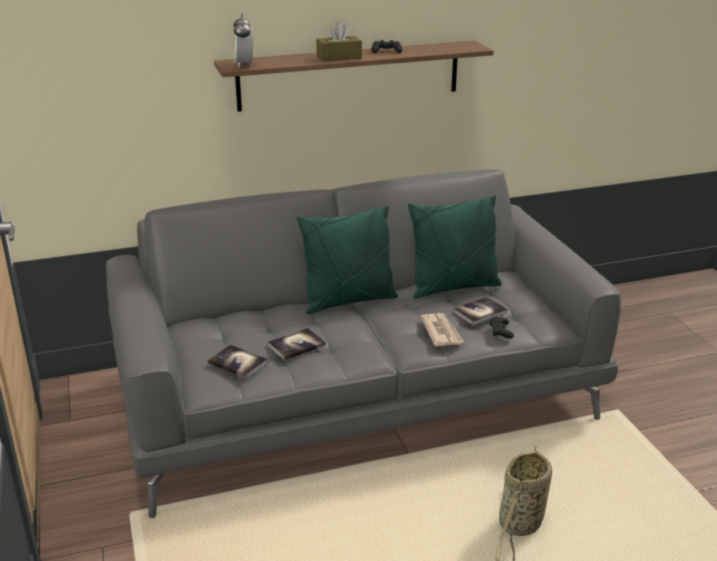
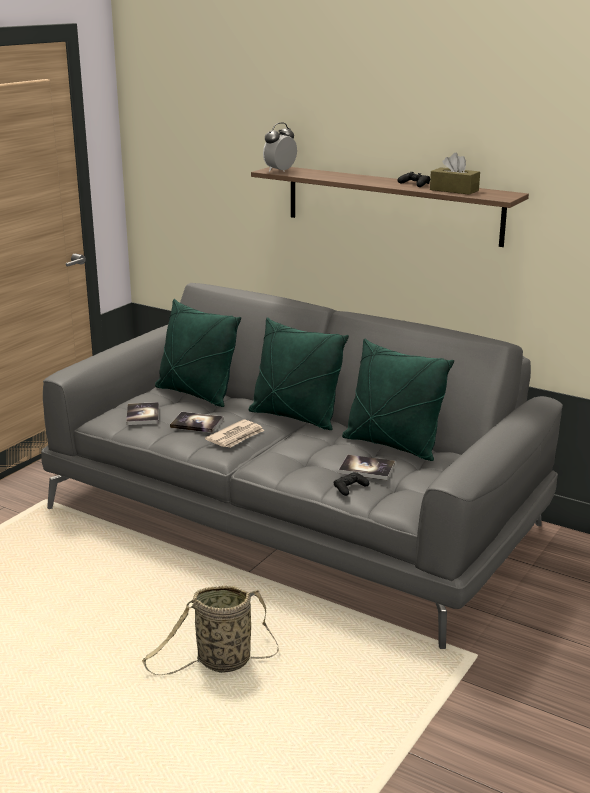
camera: 50 degrees right, 5 degrees down
(233, 322) = (196, 394): none -> green pillow
(339, 57) = (361, 180): brown tissue box -> brown tissue box (454, 190)
(441, 332) = (304, 465): newspaper -> newspaper (236, 437)

